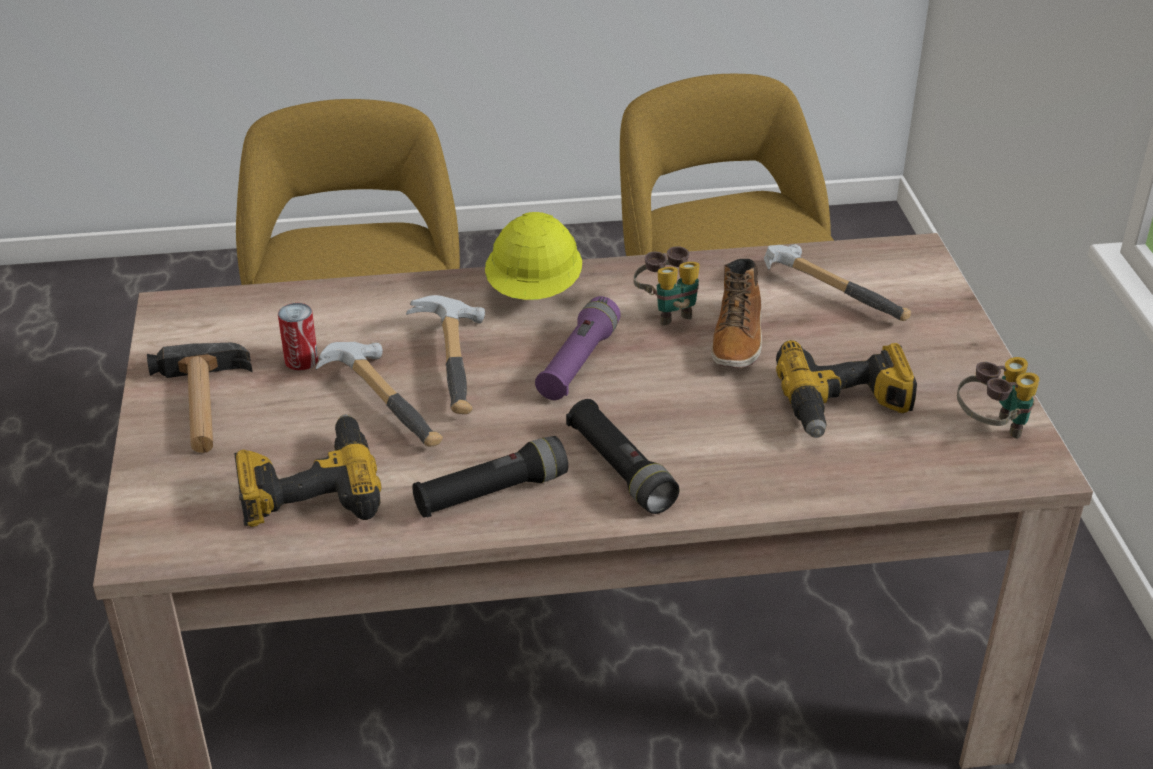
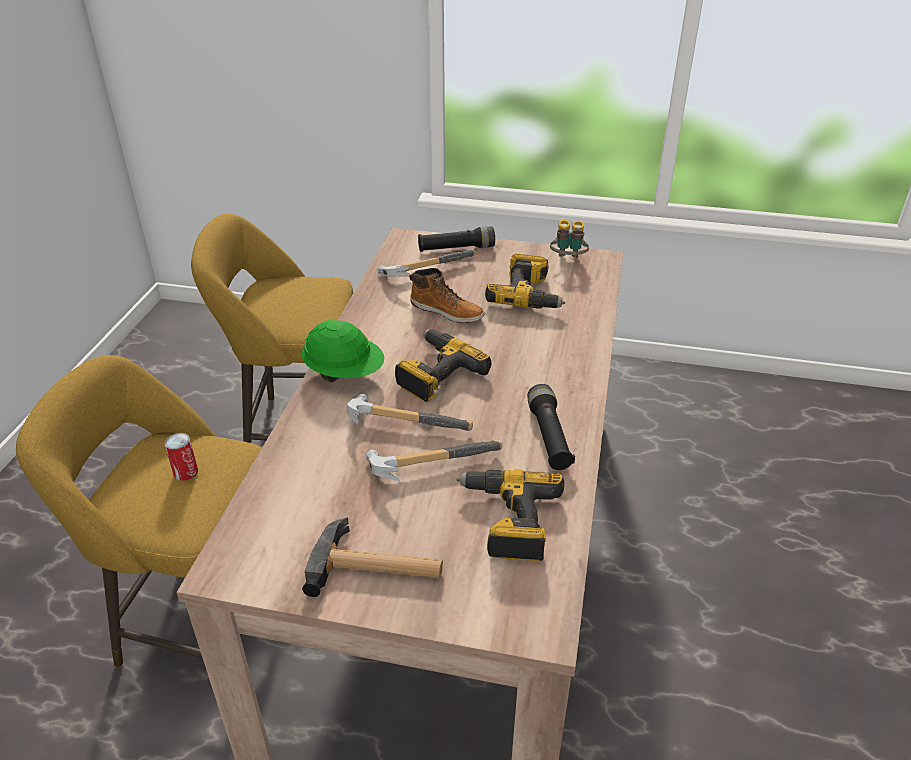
camera: 70 degrees left, 0 degrees up
(301, 360) = (351, 501): can -> can (185, 472)
(535, 292) = (345, 373): yellow hard hat -> green hard hat
(578, 363) = (435, 373): purple flashlight -> power drill
(620, 470) = (548, 381): black flashlight -> black flashlight (456, 249)
(668, 311) = (404, 328): binoculars -> none

